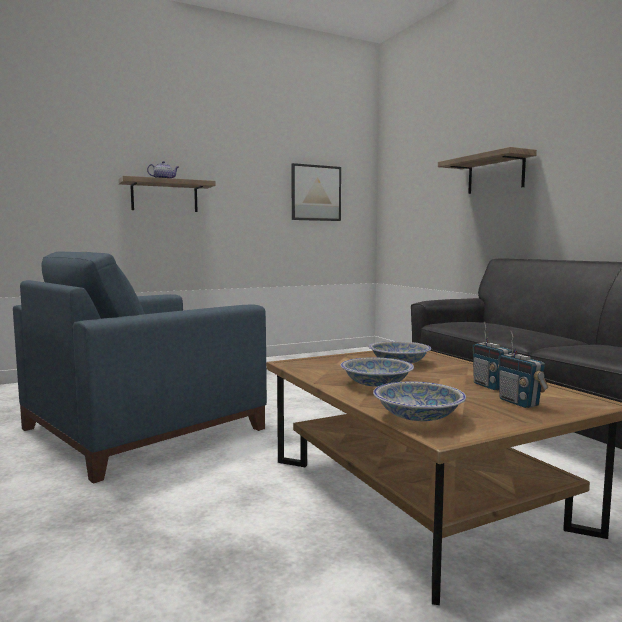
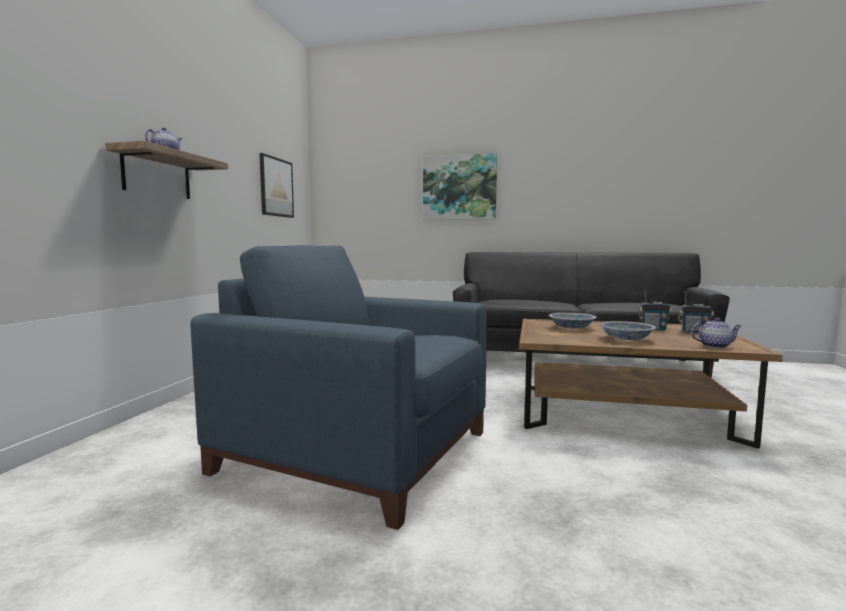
camera: 50 degrees left, 0 degrees up
(145, 427) = (360, 451): blue armchair -> blue armchair turned 120 degrees clockwise
(418, 417) = (715, 346): bowl -> teapot
(495, 174) = (459, 187): shelf -> picture

